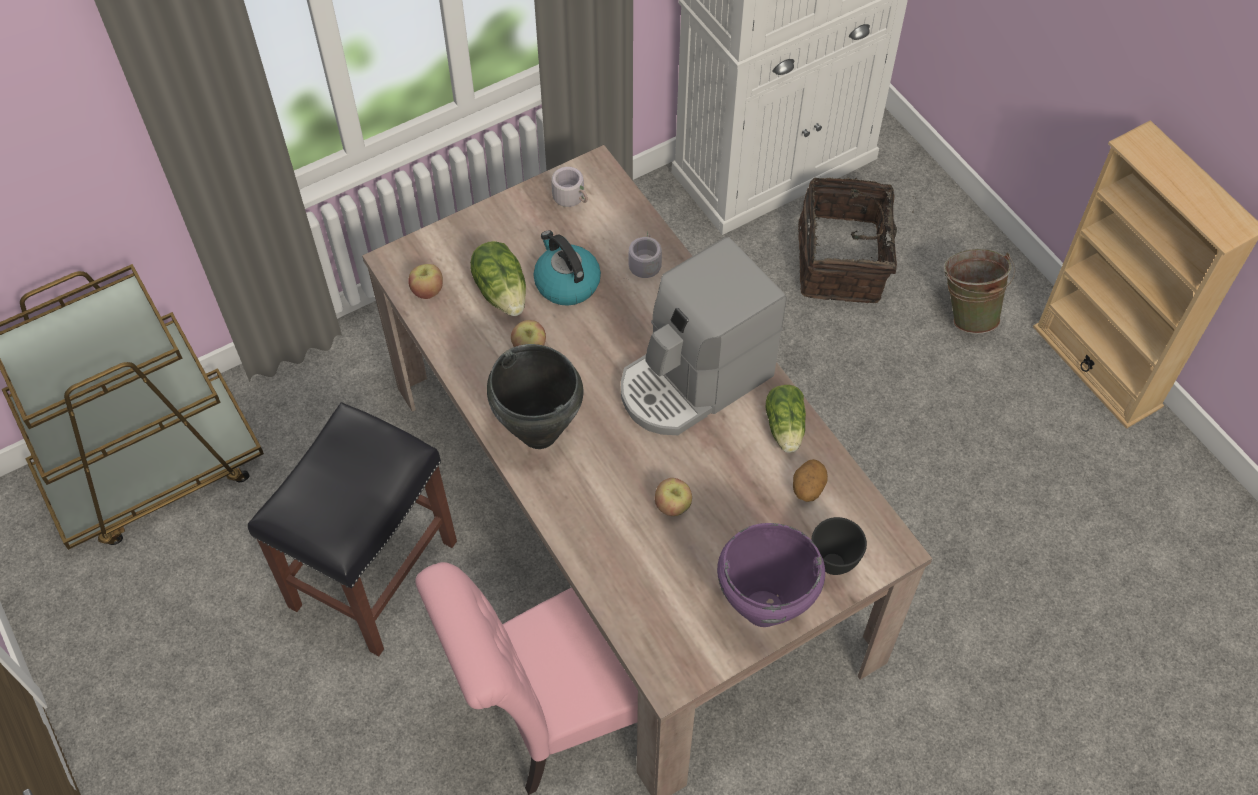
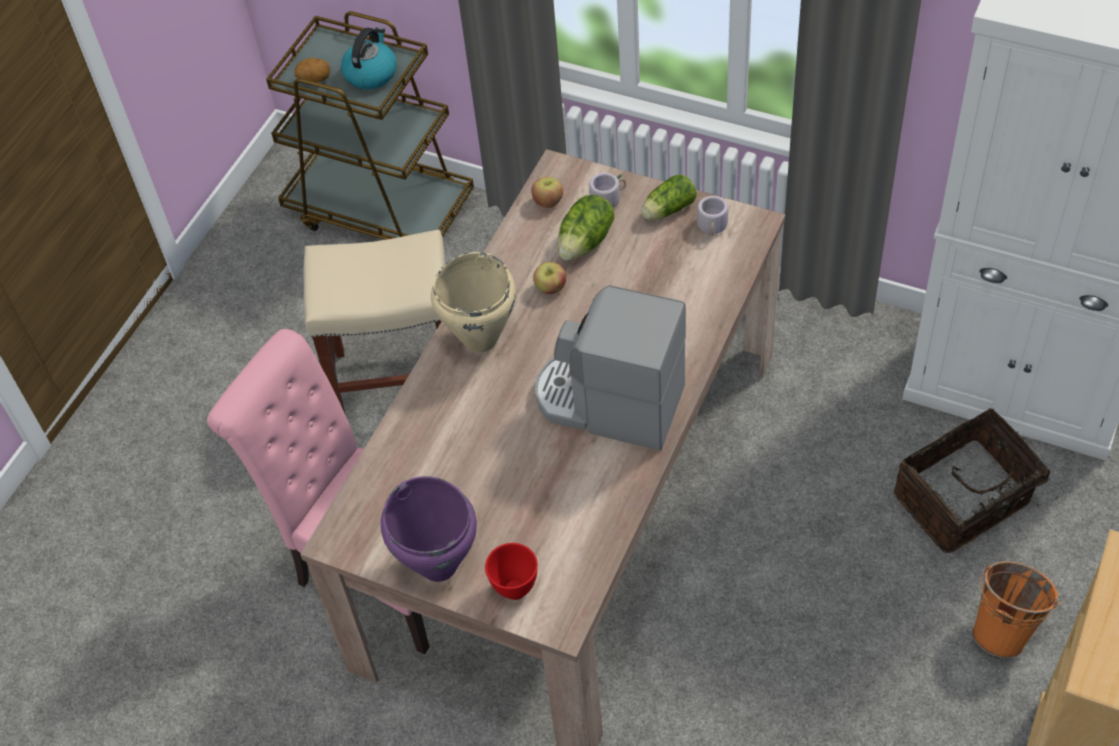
camera: 60 degrees right, 5 degrees down
(373, 576) = (397, 381): black stool -> beige stool
(539, 434) = (480, 340): black cooking pot -> beige cooking pot
(566, 283) = (629, 273): kettle -> kettle (371, 73)
(643, 263) = (692, 306): grey mug -> grey mug (607, 198)
(673, 506) = (484, 456): apple -> none
(785, 429) = (615, 487): lettuce -> lettuce (667, 210)
(807, 488) = (572, 533): potato -> potato (314, 80)
(831, 564) = (514, 589): black bowl -> red bowl
(967, 312) = (1005, 629): green bucket -> orange bucket

